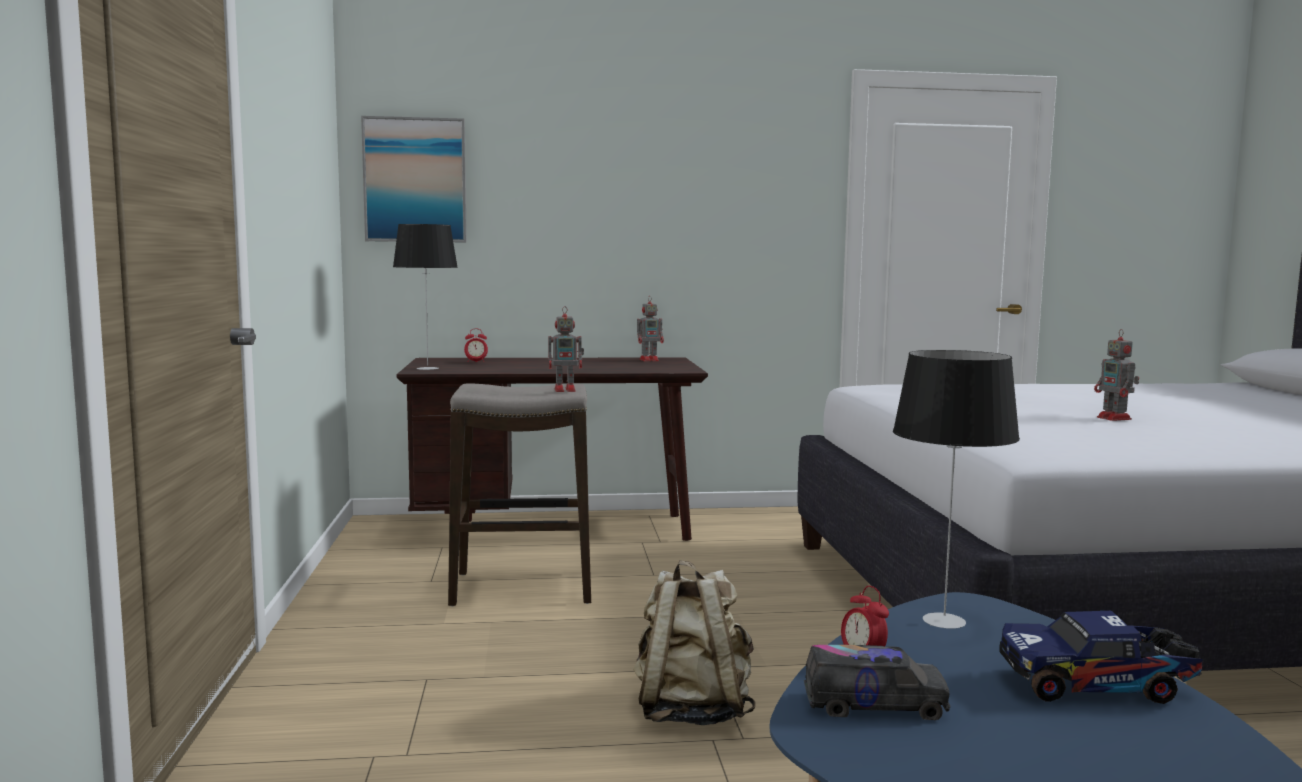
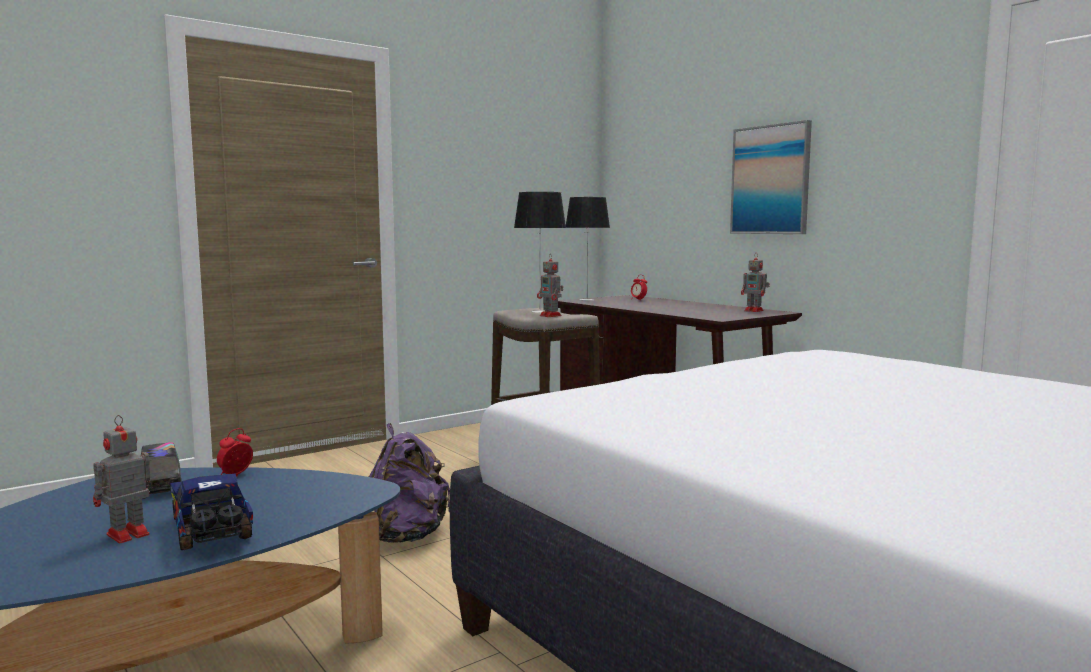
camera: 60 degrees right, 0 degrees up
(415, 180) = (635, 165): picture -> picture (770, 180)
(691, 711) = (407, 535): beige backpack -> purple backpack
(945, 621) = (323, 486): table lamp -> table lamp (539, 311)
(1115, 418) = (840, 410): toy robot -> toy robot (125, 535)

